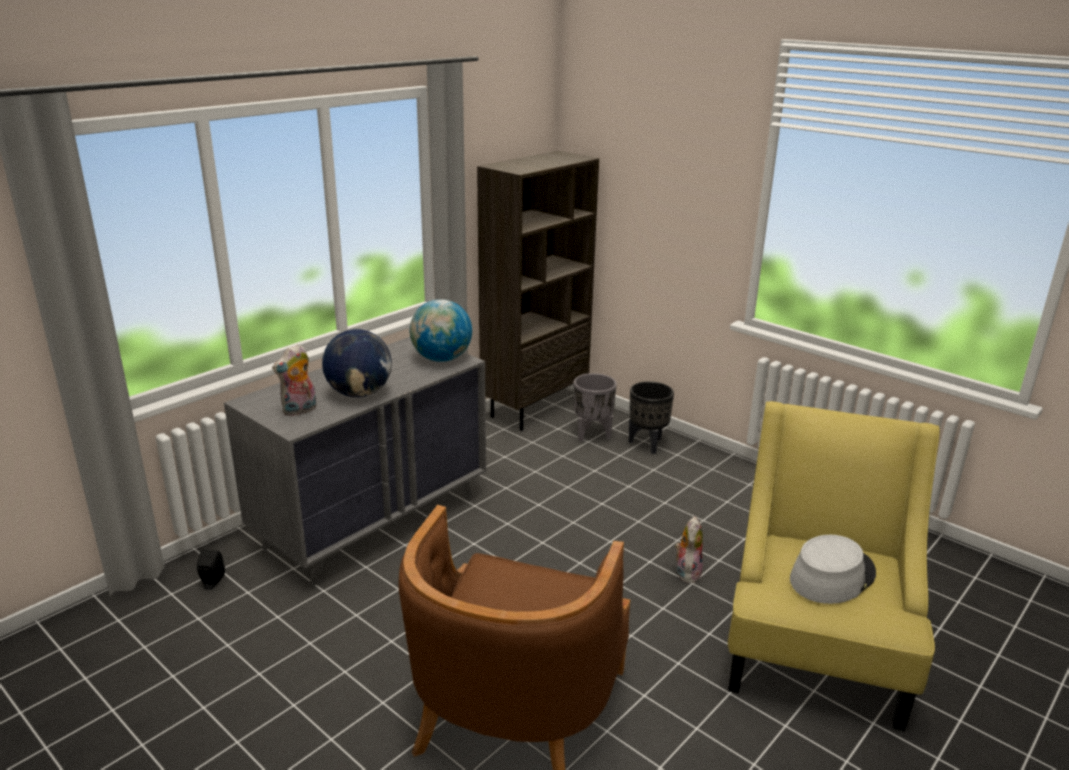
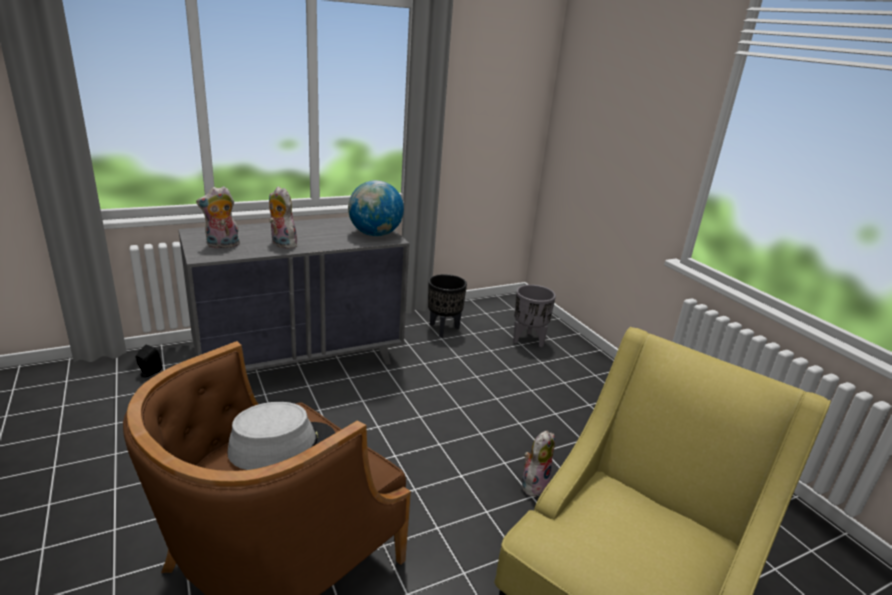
camera: 20 degrees right, 0 degrees up
(359, 393) = (281, 244): globe -> plush toy
(535, 408) = (494, 308): brown bookcase -> none
(647, 444) = (573, 360): black planter -> black planter (444, 329)
(832, 576) = (635, 539): grey hat -> grey hat (282, 446)

